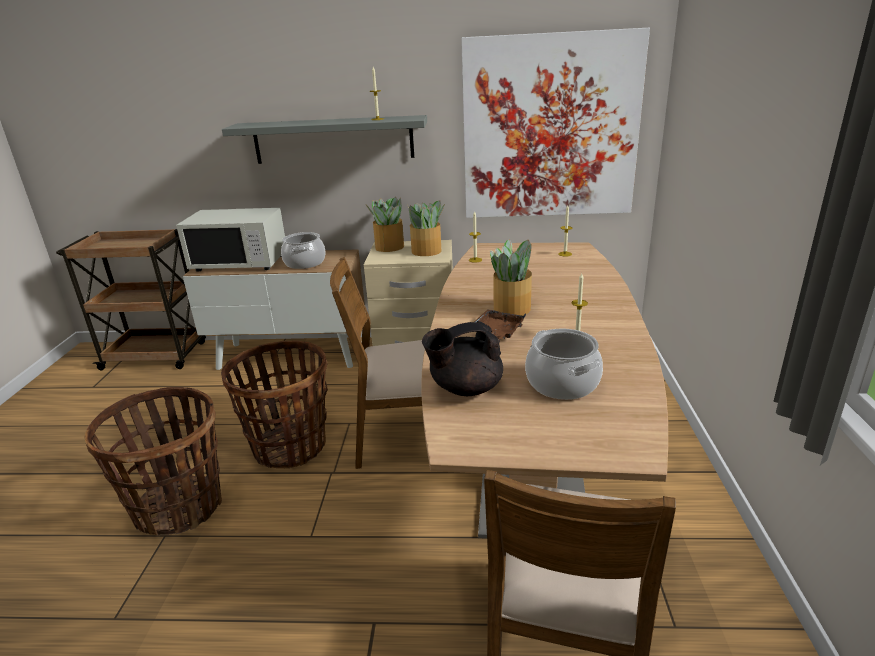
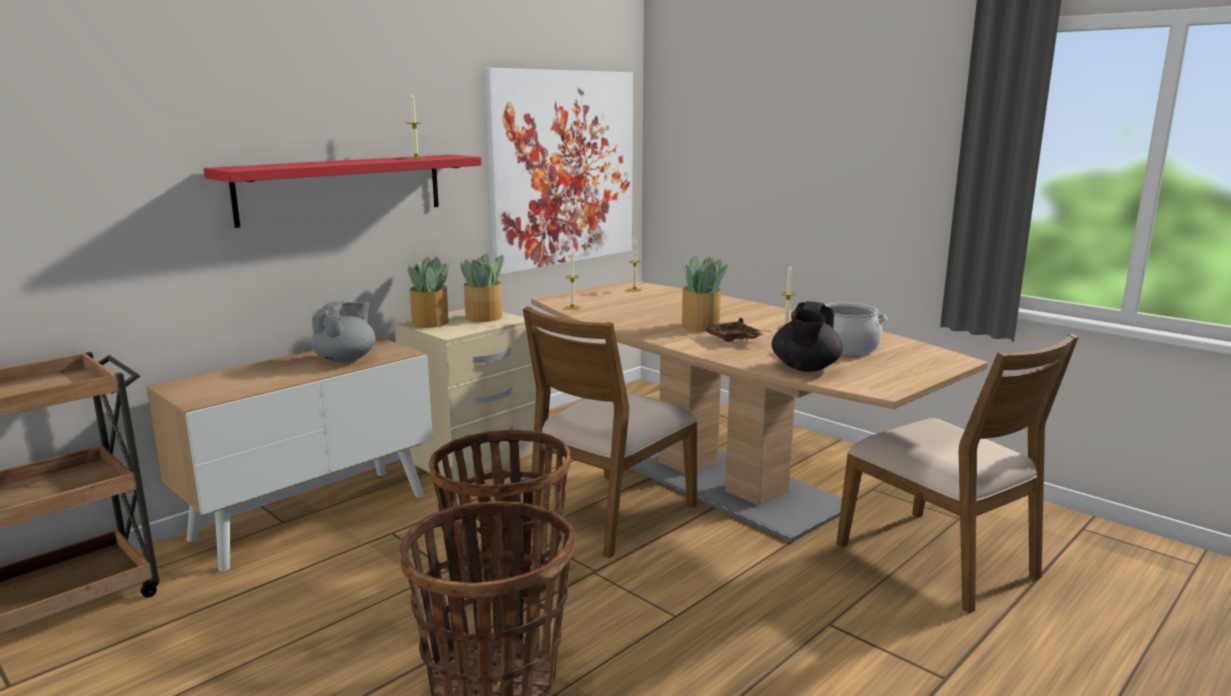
camera: 50 degrees left, 10 degrees down
(240, 263) = (242, 380): white microwave -> none
(305, 263) = (346, 359): cooking pot -> grey teapot
(333, 140) = (342, 188): grey shelf -> red shelf

